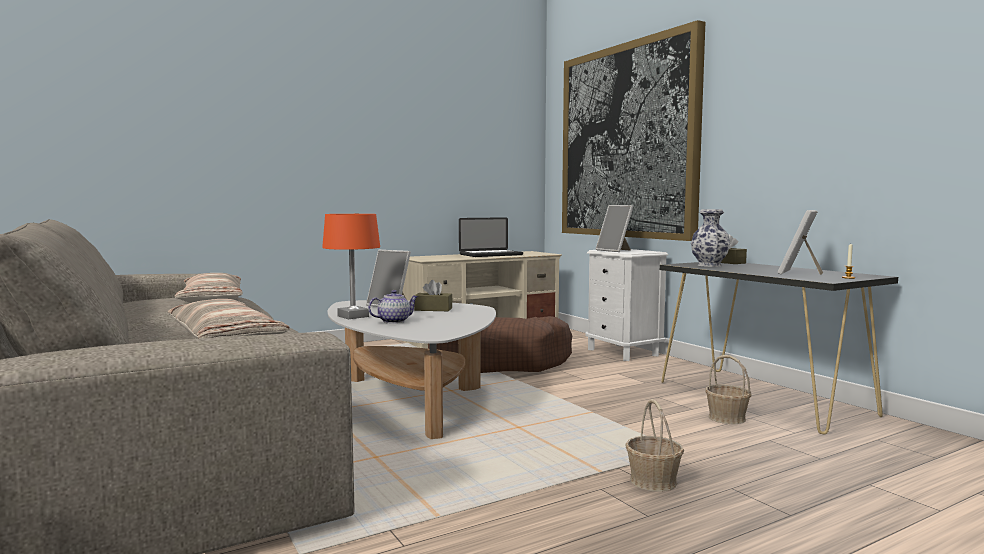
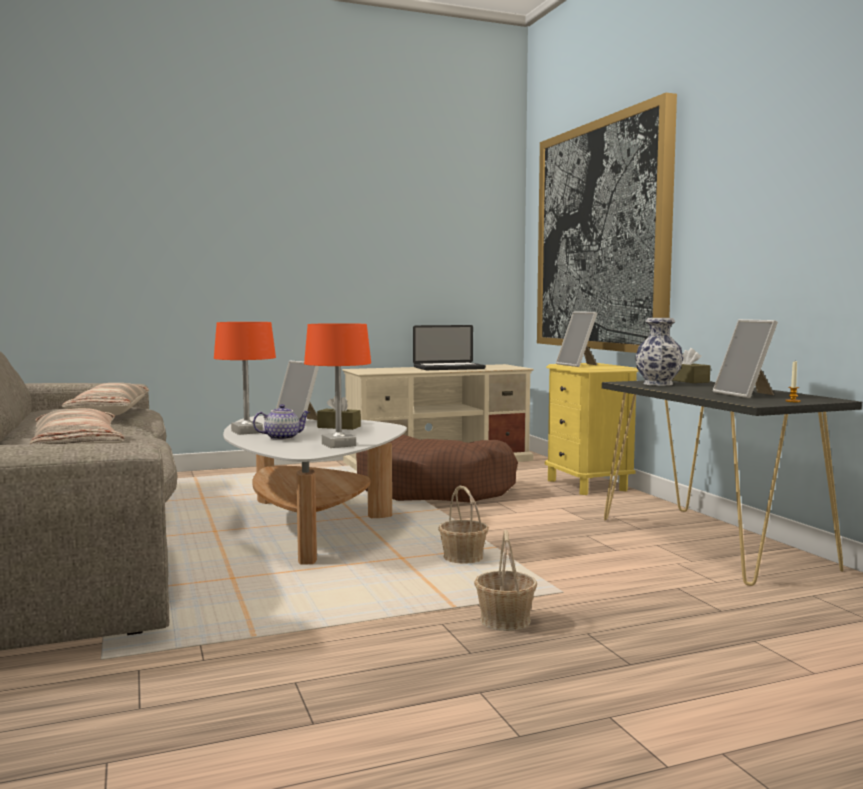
camera: 10 degrees right, 0 degrees up
(454, 326) = (338, 445): none -> orange table lamp
(623, 352) = (587, 485): white nightstand -> yellow nightstand
(727, 418) = (648, 562): basket -> basket (463, 558)
(799, 273) = (746, 395): picture frame -> picture frame turned 60 degrees counterclockwise

